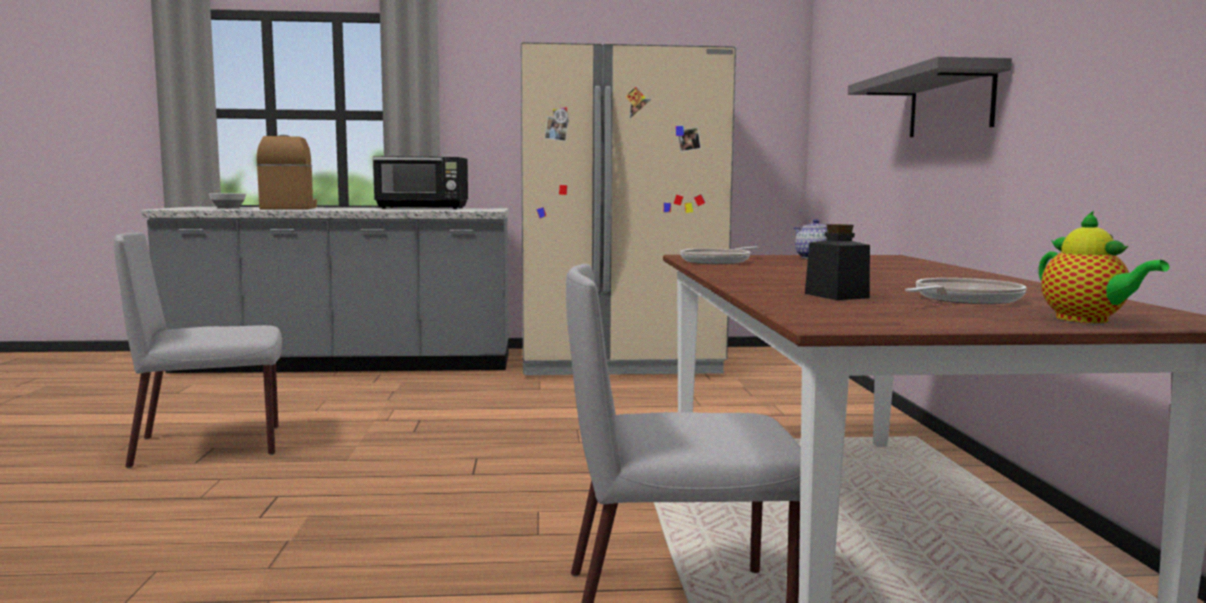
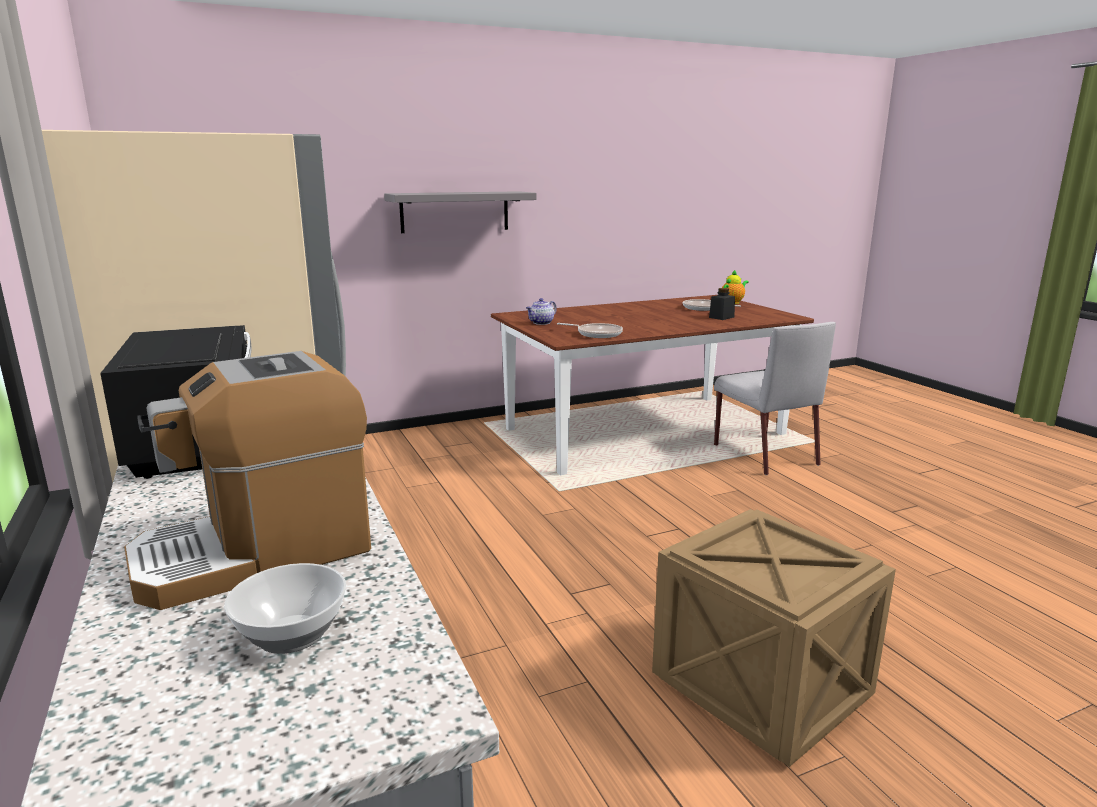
camera: 110 degrees left, 10 degrees up
(211, 446) = (763, 687): grey chair -> crate

